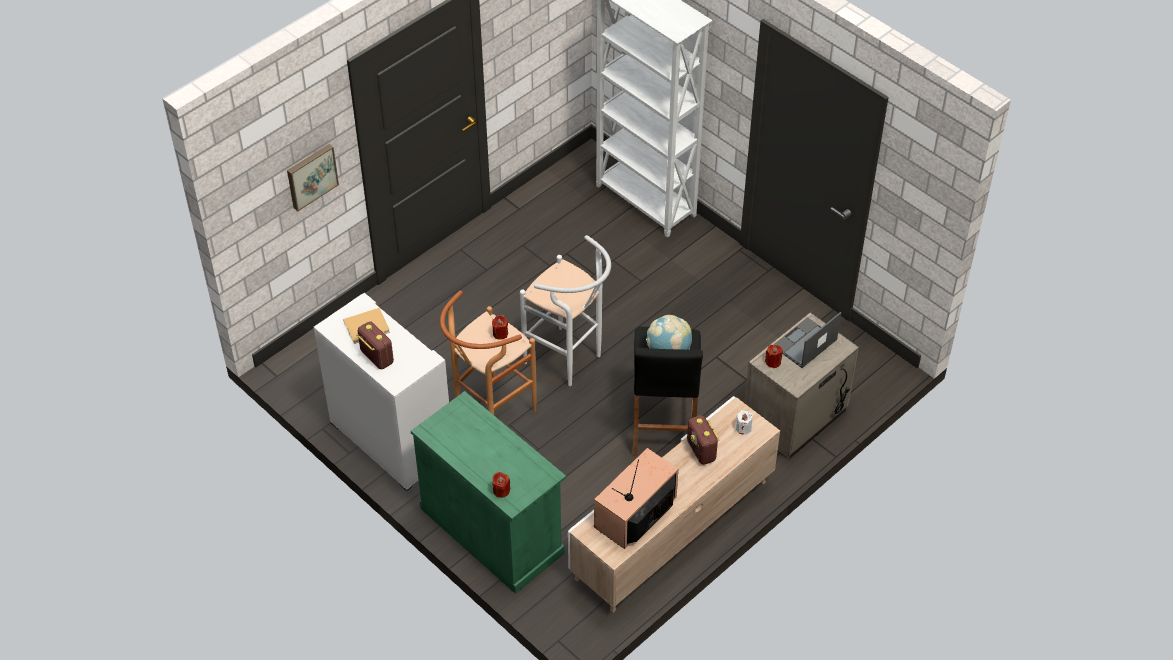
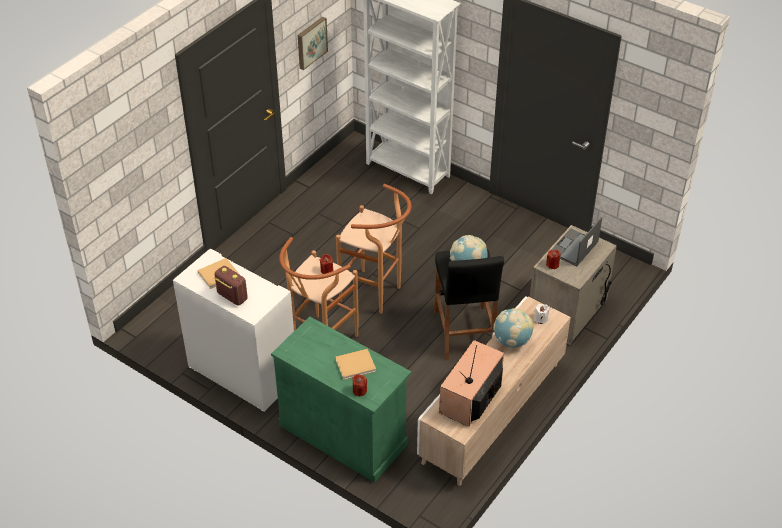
camera: 10 degrees left, 5 degrees down
(311, 176) = (152, 158): picture -> picture (311, 42)
(505, 459) = (356, 365): none -> beige book
(569, 361) = (376, 295): white stool -> brown stool
(701, 451) = (512, 341): radio -> globe

